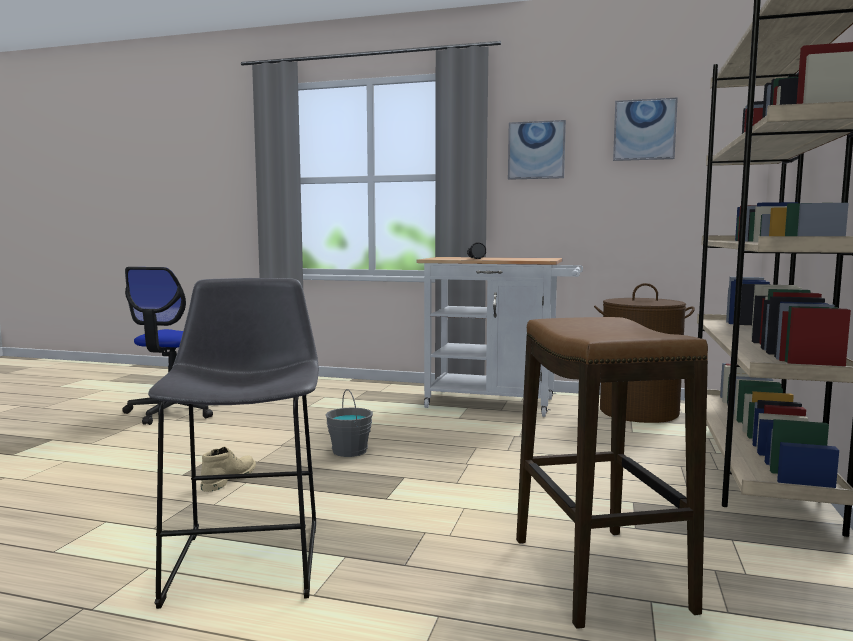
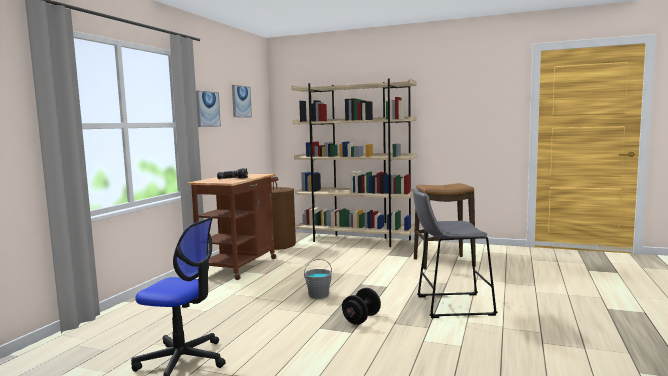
camera: 85 degrees left, 0 degrees up
(228, 479) = (361, 319): beige boot -> black dumbbell
(499, 403) = (241, 265): white cart -> brown cart

